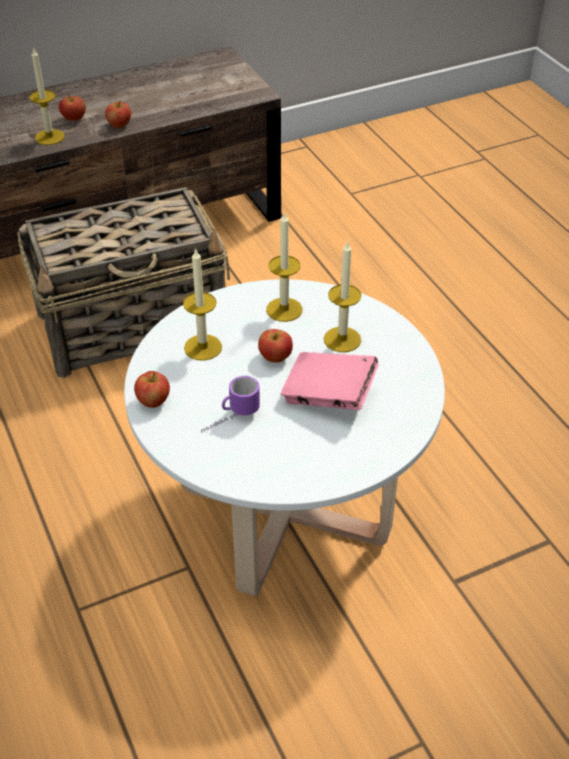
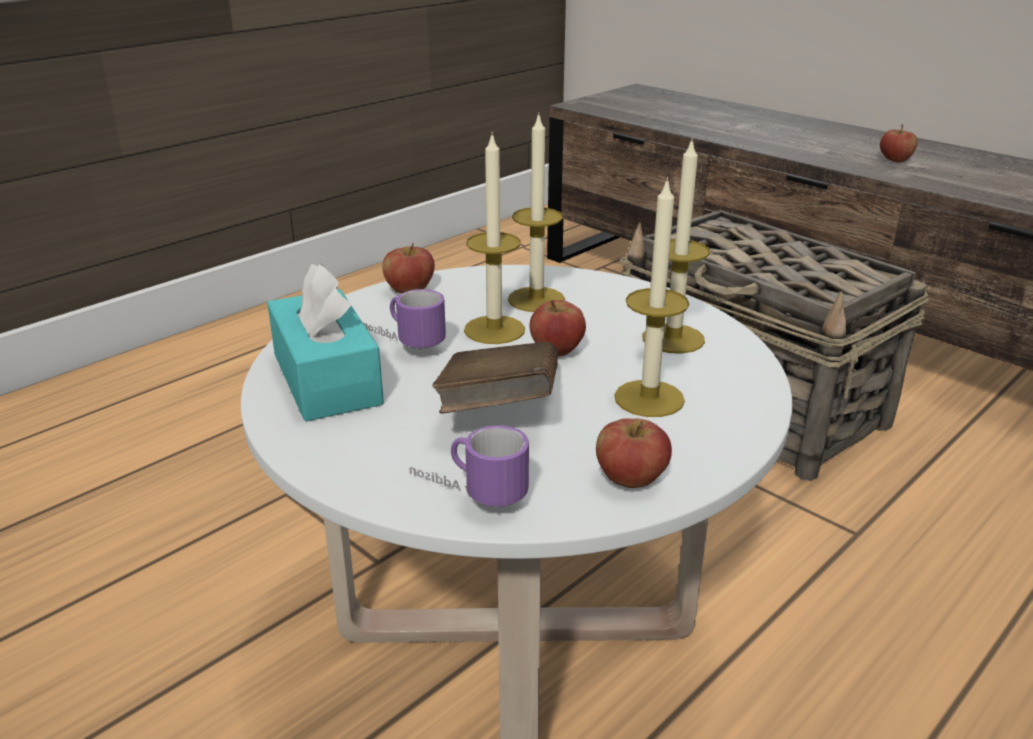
camera: 70 degrees right, 15 degrees down
(49, 137) = (840, 158): candle -> candle (494, 330)
(119, 125) = (925, 180): apple -> apple (630, 479)
(258, 460) = (326, 379): none -> turquoise tissue box
(329, 396) = (499, 411): pink book -> brown book
(399, 425) = (466, 494): none -> mug

